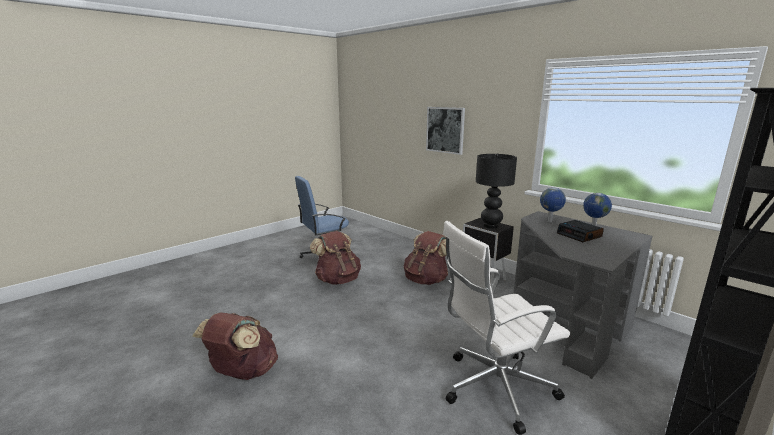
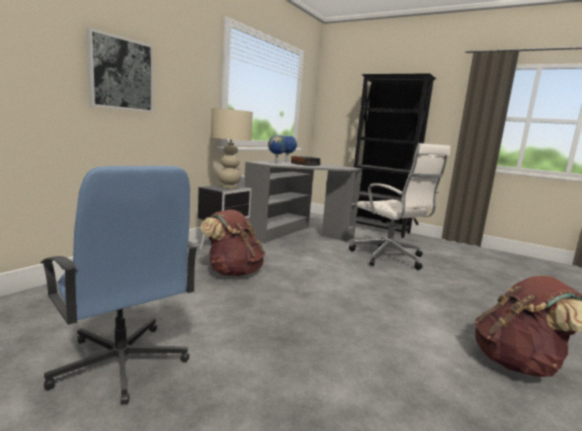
camera: 105 degrees left, 5 degrees down
(337, 280) = (247, 332): brown backpack -> none
(491, 225) = (228, 187): black table lamp -> beige table lamp

